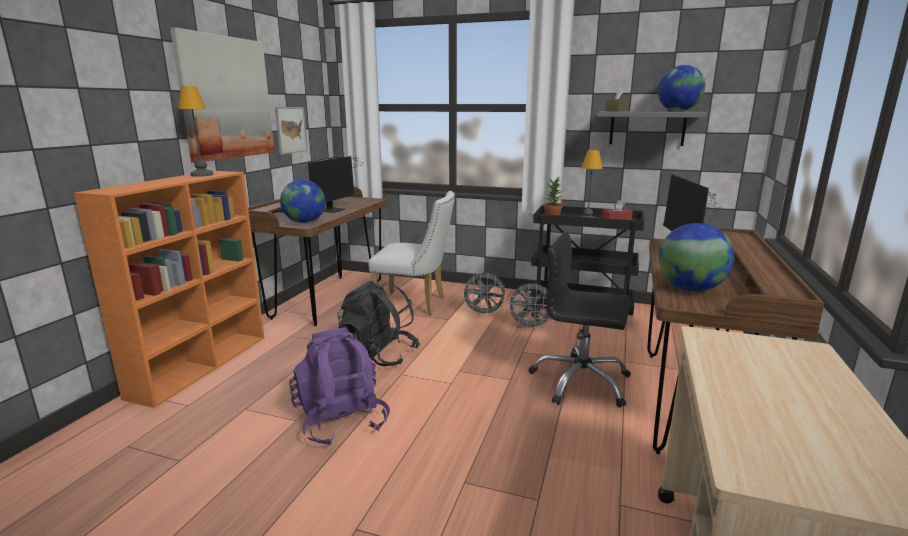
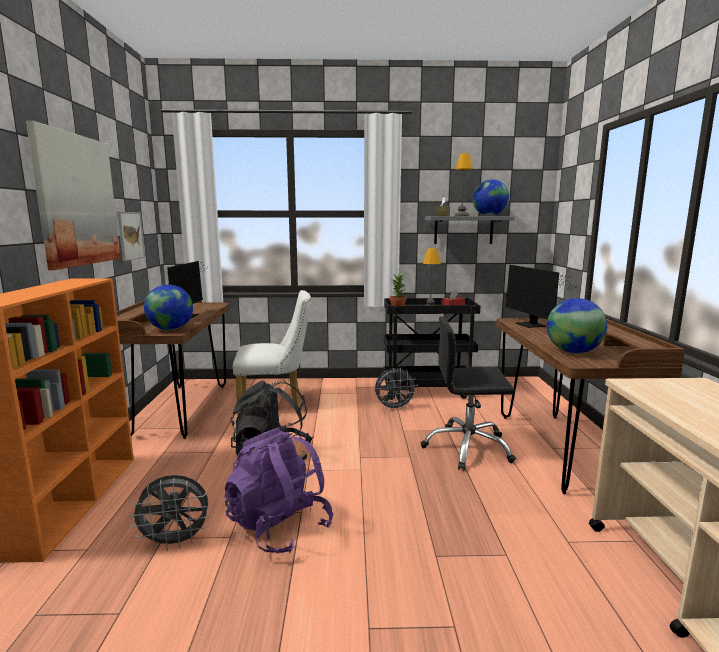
camera: 20 degrees left, 5 degrees down
(201, 175) = (68, 283): table lamp -> table lamp (461, 216)
(484, 314) = (346, 403): grey fan -> grey fan (176, 542)

